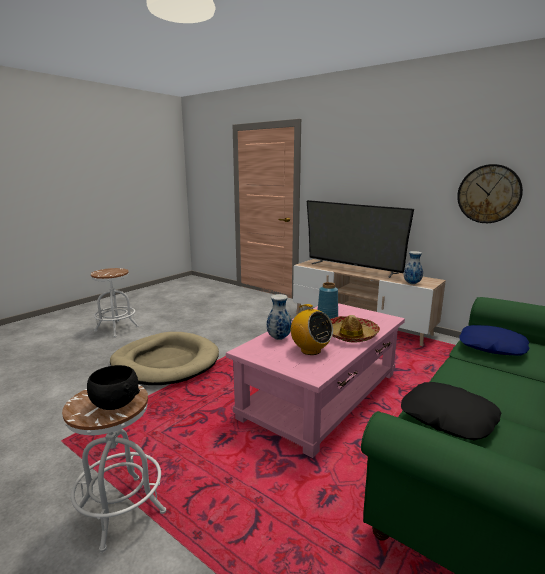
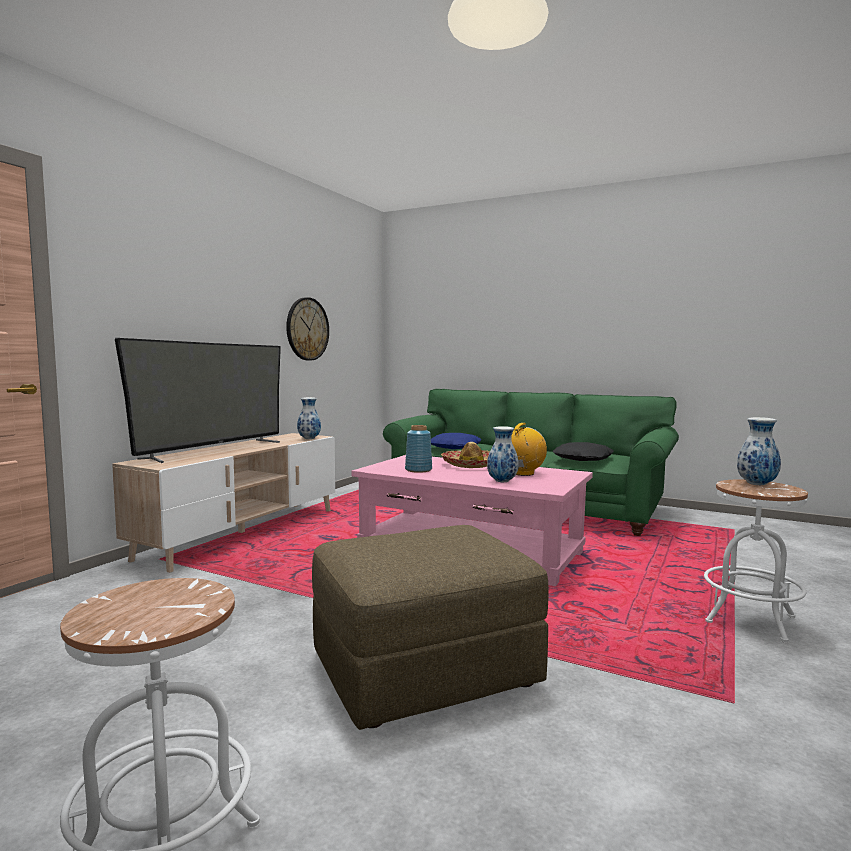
camera: 100 degrees left, 10 degrees down
(115, 404) = (757, 484): black bowl -> vase
(165, 362) = (423, 670): beige dog bed -> brown ottoman

